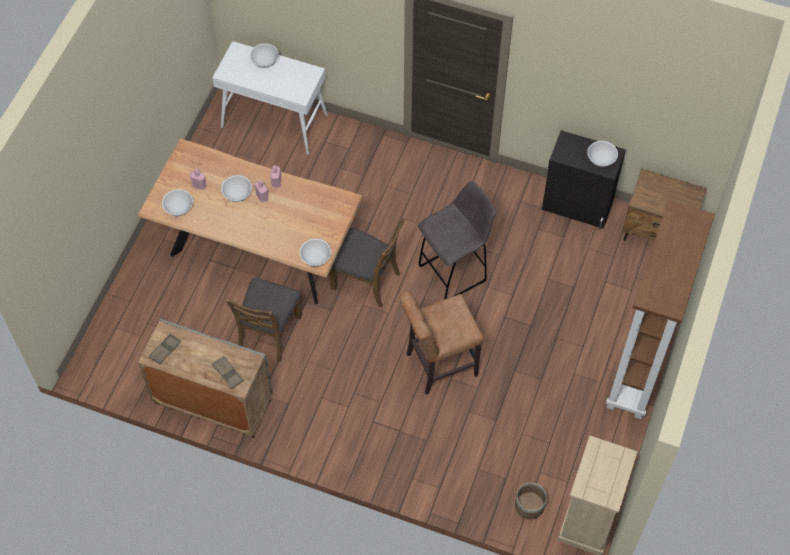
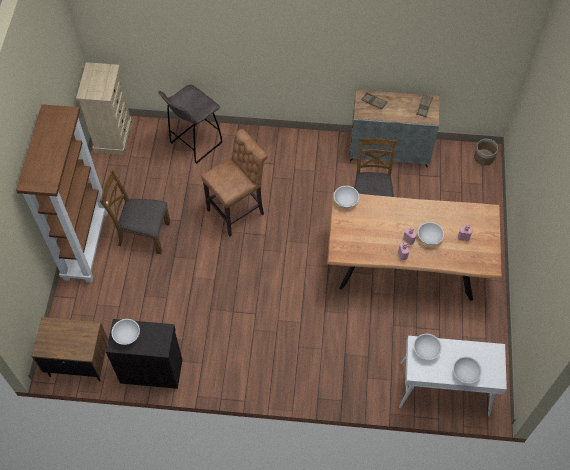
camera: 165 degrees right, 0 degrees up
(179, 208) = (469, 215): white bowl -> white bowl (426, 350)
(366, 280) = (311, 262): brown chair -> brown chair (143, 234)
(454, 272) = (243, 285): grey stool -> grey stool (194, 144)
(529, 506) = (154, 136): planter -> planter (483, 157)

